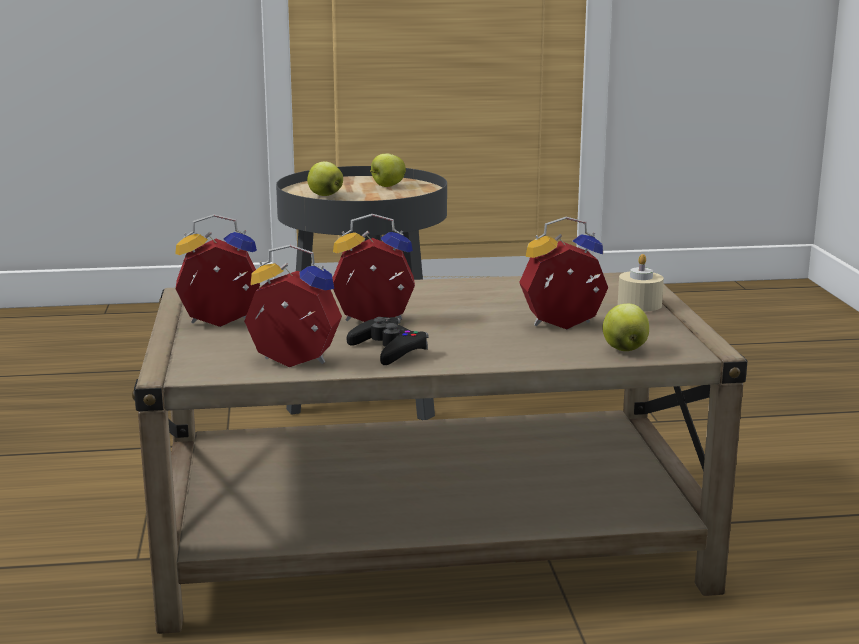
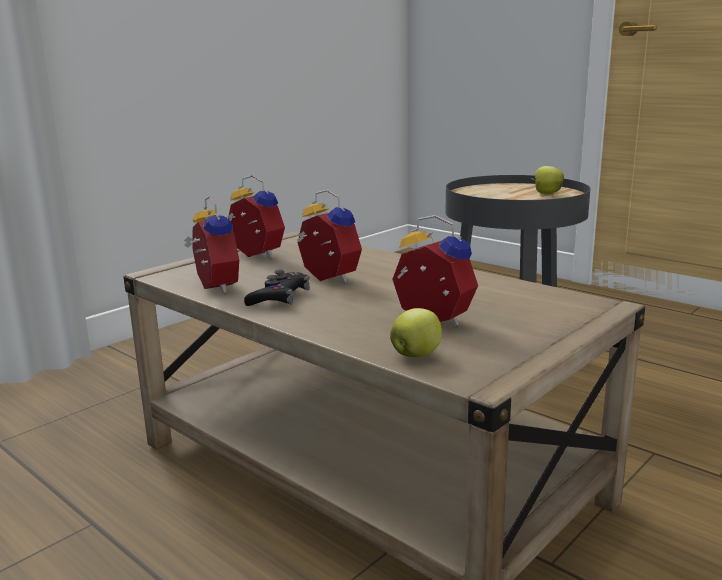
camera: 50 degrees right, 0 degrees up
(325, 195) = (484, 192): apple -> none
(639, 304) = (541, 327): beige candle -> none

